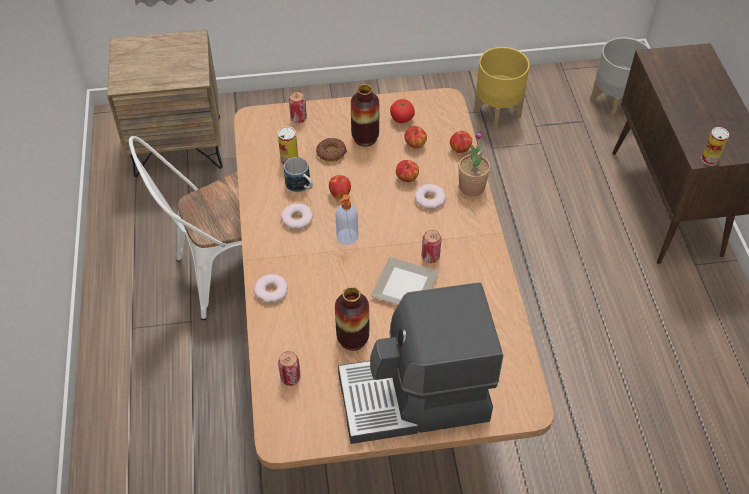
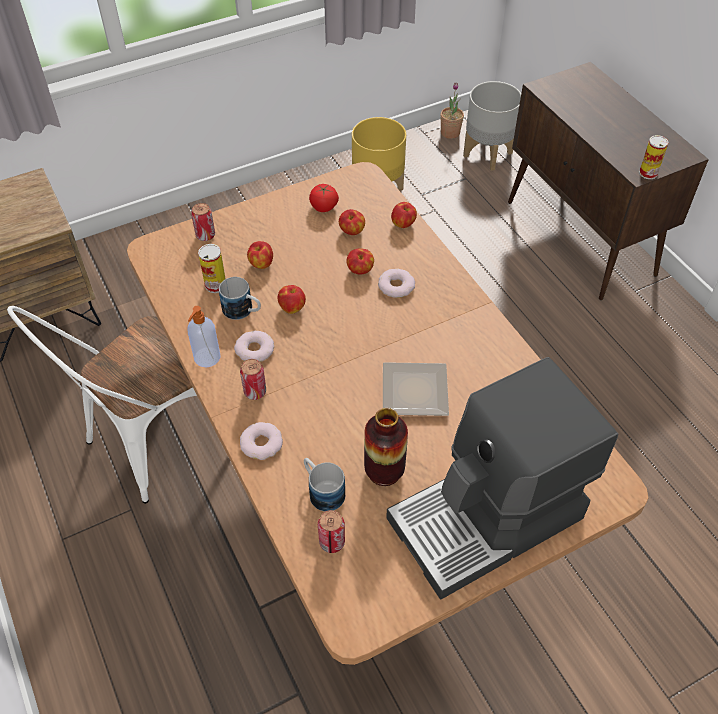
camera: 20 degrees left, 0 degrees up
(300, 338) = (322, 490): none -> mug
(331, 152) = (261, 264): donut -> apple
(346, 237) = (322, 355): soap dispenser -> soap dispenser (206, 358)
(365, 138) = (292, 238): vase -> none
(430, 257) = (427, 350): can -> can (255, 392)
(471, 187) = (435, 261): potted plant -> potted plant (450, 133)

